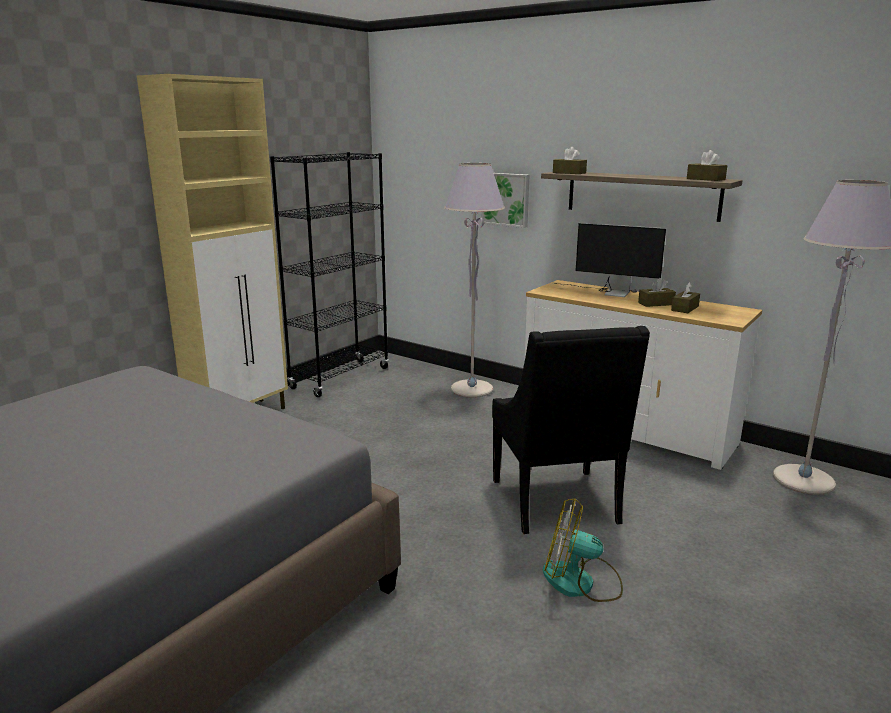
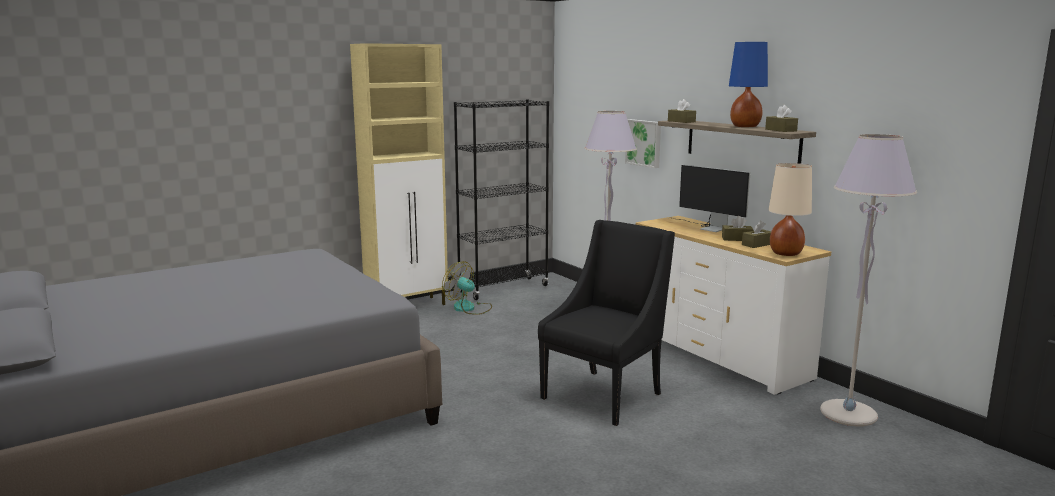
camera: 20 degrees right, 5 degrees down
(557, 503) = (604, 395): black armchair -> black armchair turned 150 degrees counterclockwise
(580, 582) = (575, 444): fan -> fan (469, 308)
(655, 176) = (745, 126): none -> blue table lamp
(728, 317) = (786, 254): none -> beige table lamp

